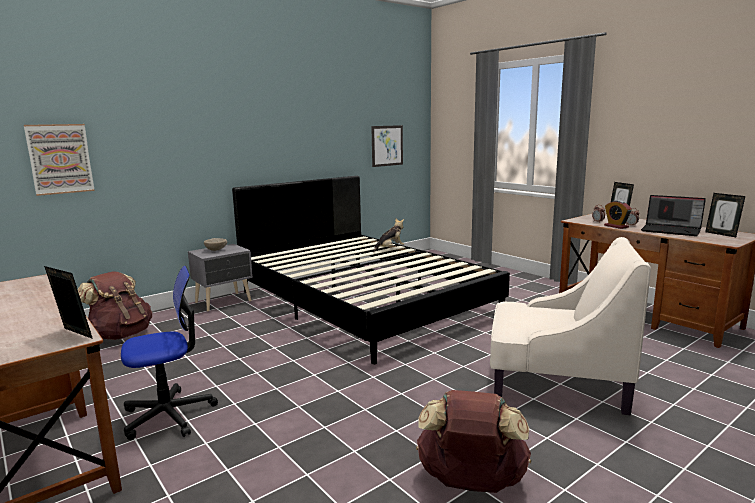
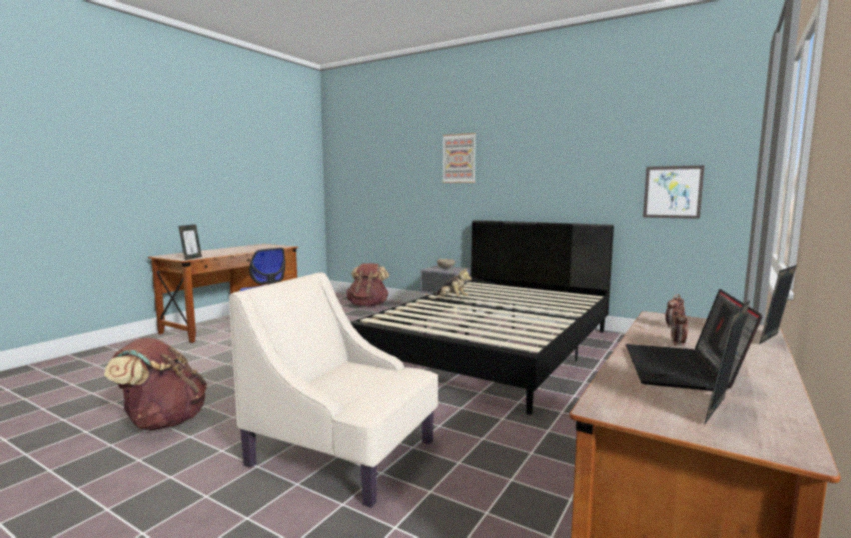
camera: 70 degrees right, 5 degrees down
(60, 159) = (376, 188): picture -> picture (459, 158)
(390, 249) = (564, 308): plush toy -> plush toy (452, 298)
(555, 381) = (344, 453): beige armchair -> beige armchair turned 120 degrees clockwise
(616, 226) = (648, 335): alarm clock -> none

